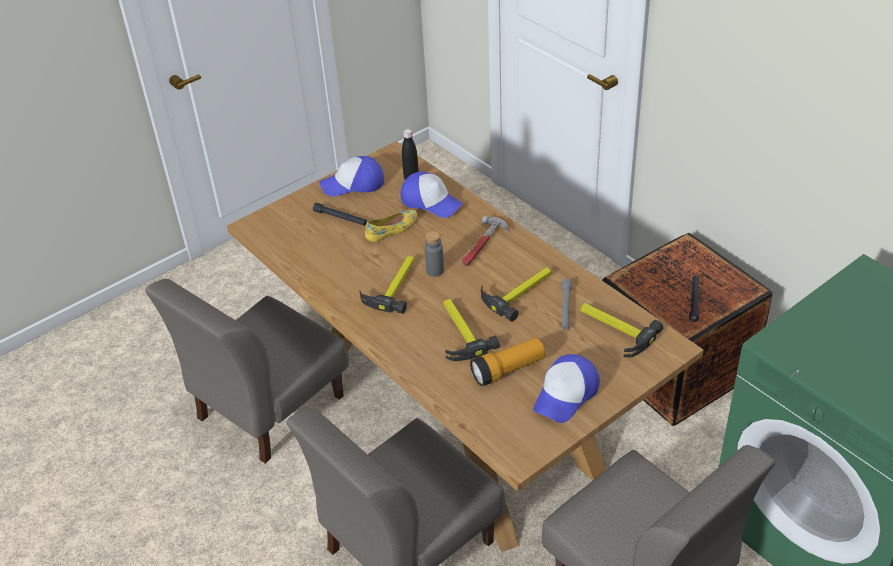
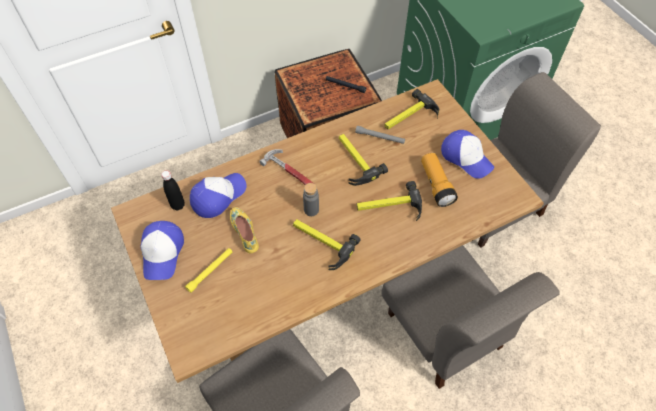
camera: 80 degrees left, 15 degrees up
(340, 218) = (210, 271): black flashlight -> yellow flashlight

